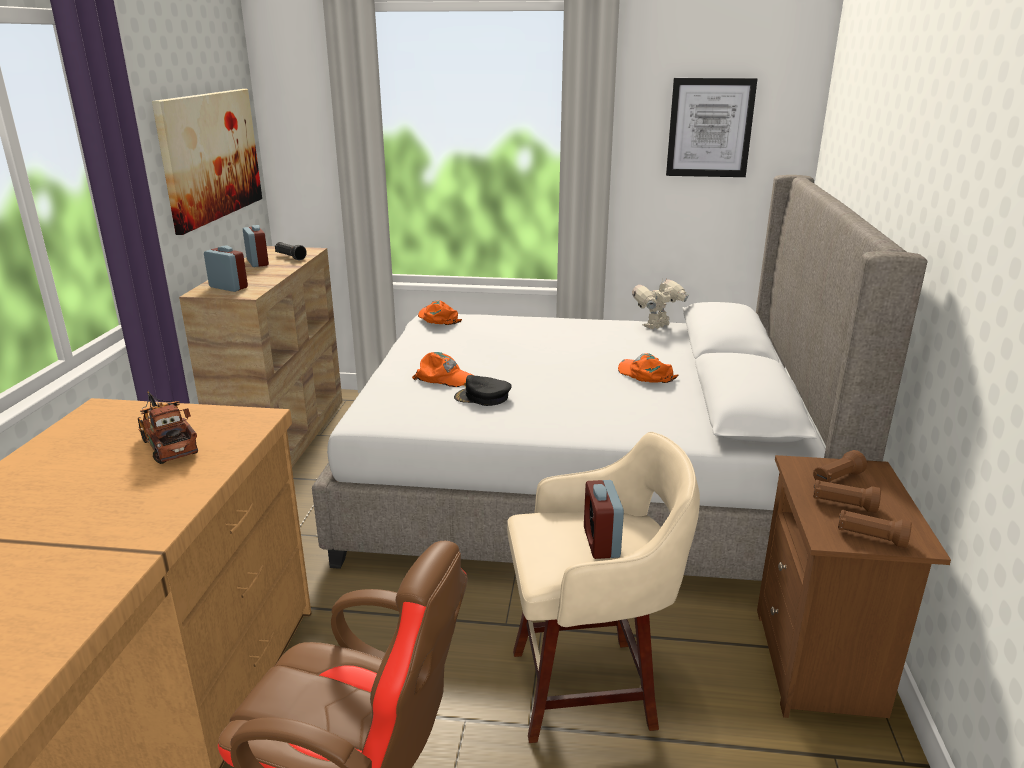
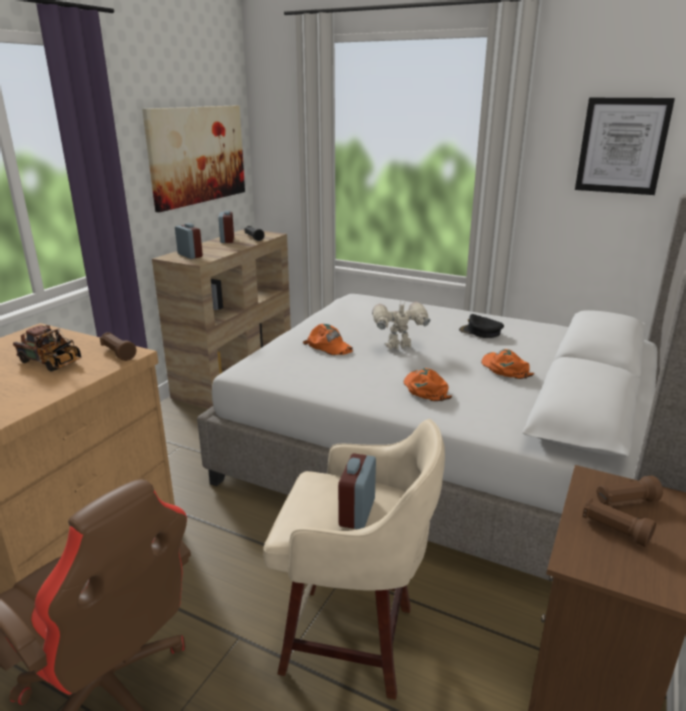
camera: 20 degrees right, 0 degrees up
(168, 444) = (53, 363): toy truck -> toy truck turned 135 degrees clockwise
(438, 318) = (358, 298): orange cap -> orange cap (425, 388)
(482, 397) = (347, 367): black cap -> black cap (480, 332)
(657, 327) = (546, 328): toy robot -> toy robot (399, 347)
(870, 538) = (622, 572): brown flashlight -> brown flashlight (118, 353)

